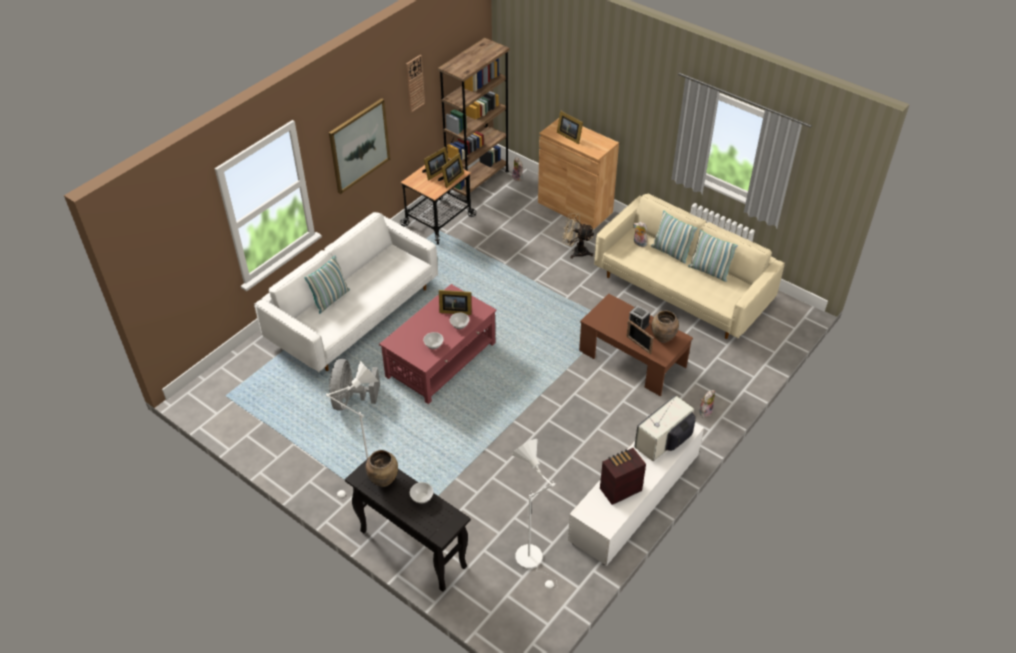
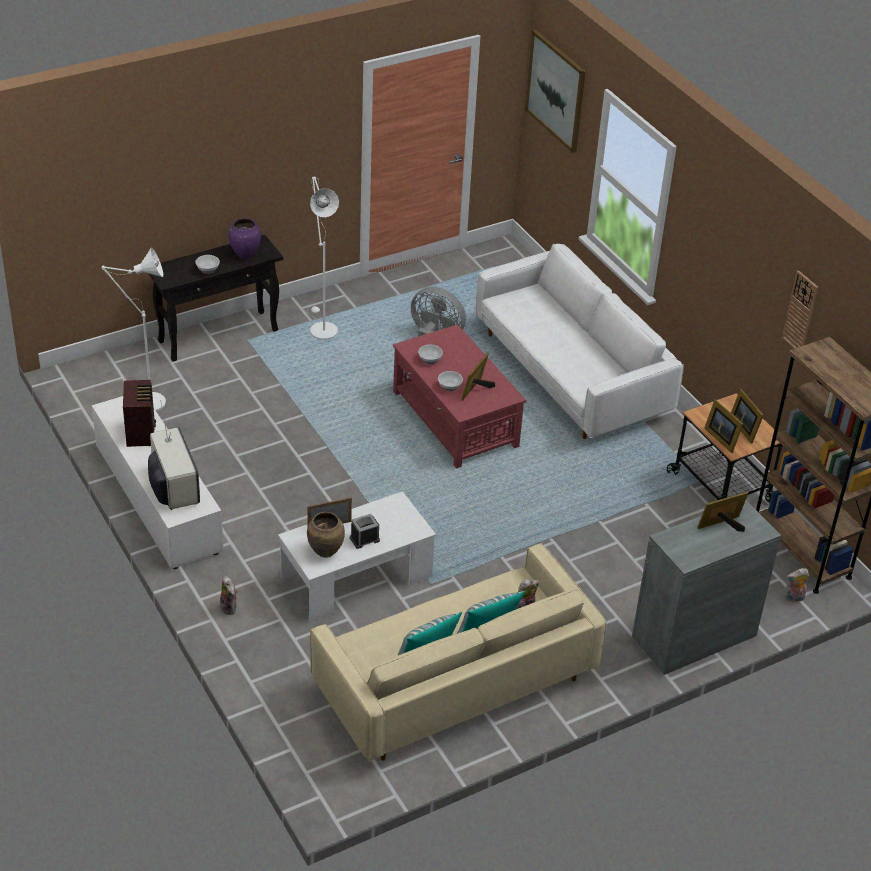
camera: 110 degrees right, 5 degrees down
(331, 299) = (561, 318): pillow -> none
(359, 145) = (720, 280): picture -> picture (556, 90)
(384, 480) = (245, 254): brown vase -> purple vase
(575, 207) = (694, 636): brown cabinet -> grey cabinet
(576, 251) = (591, 600): beige fan -> none
(632, 359) = (356, 577): brown coffee table -> white coffee table

